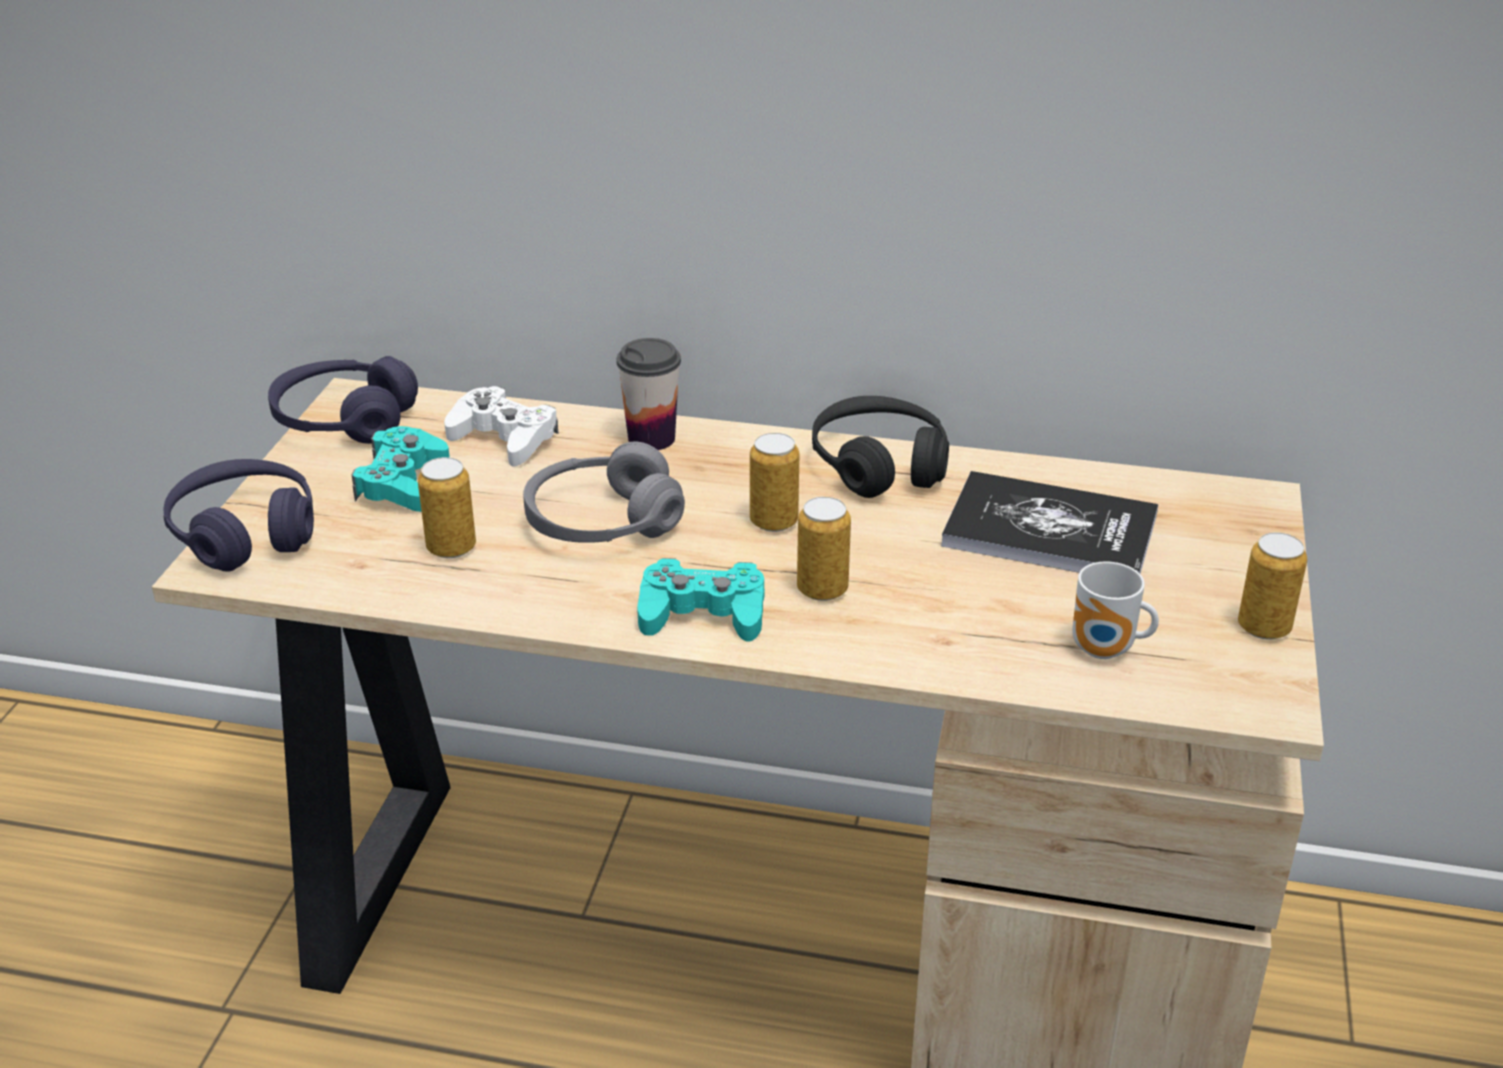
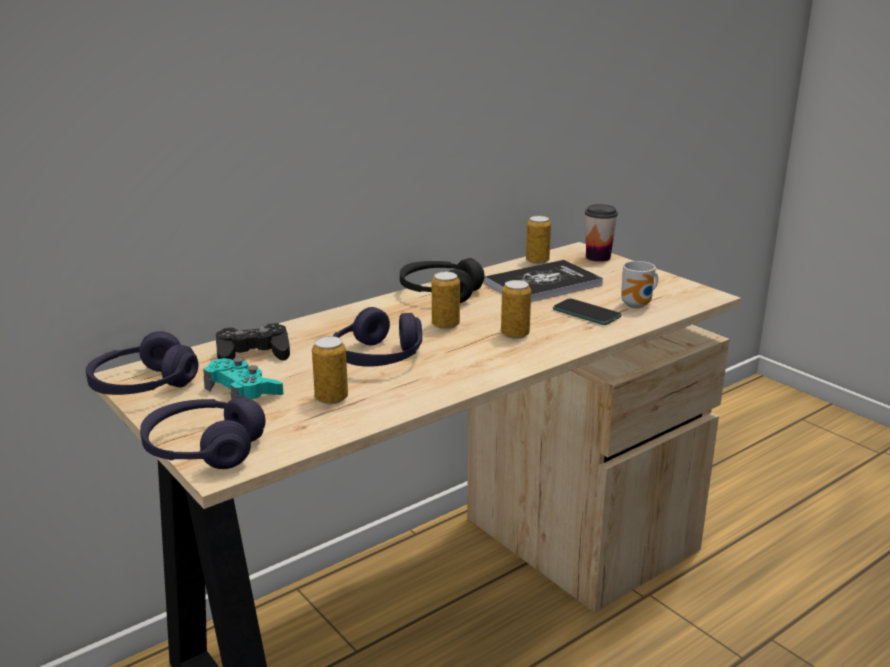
camera: 50 degrees left, 10 degrees down
(504, 438) = (253, 353): white game controller -> black game controller
(603, 522) = (378, 357): grey headphones -> purple headphones
(651, 438) = (326, 324): cup -> cup (598, 257)
(702, 613) = (492, 362): turquoise game controller -> none
(995, 617) = (586, 313): none -> phone
(1264, 627) = (660, 279): can -> can (537, 261)

